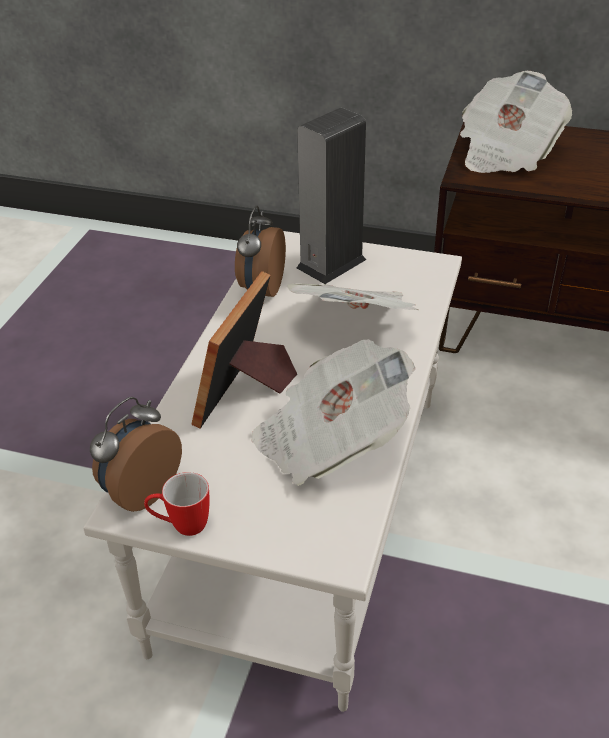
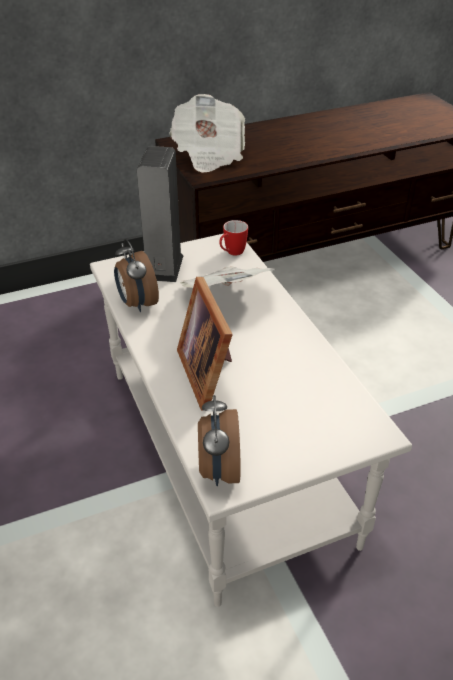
camera: 40 degrees left, 0 degrees up
(181, 525) = (271, 474): mug -> mug (232, 253)
(330, 440) = (294, 373): newspaper -> none

